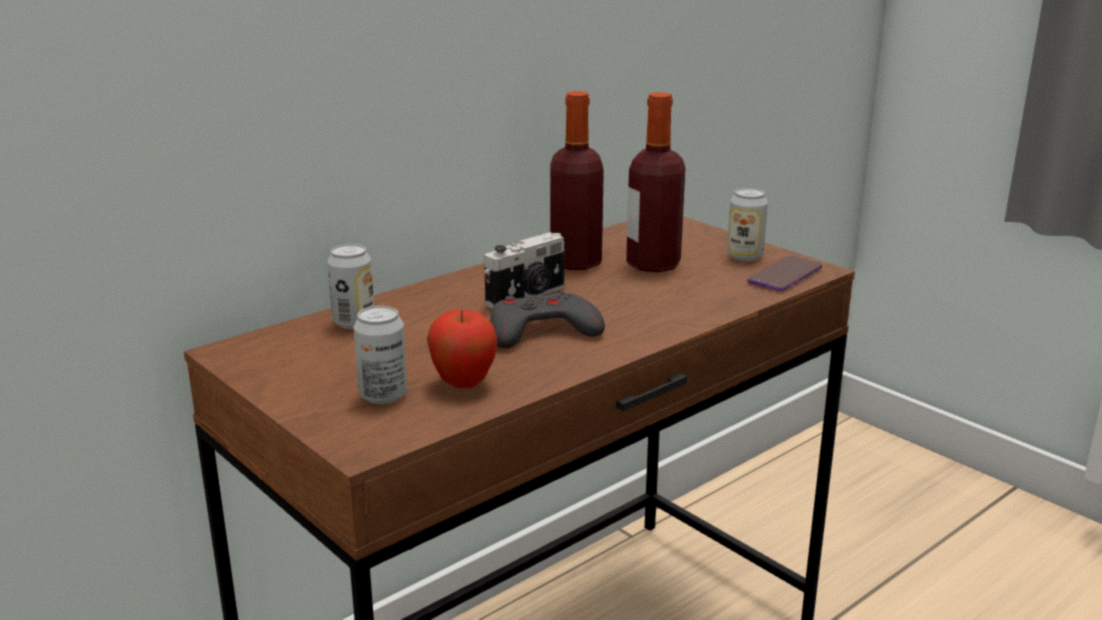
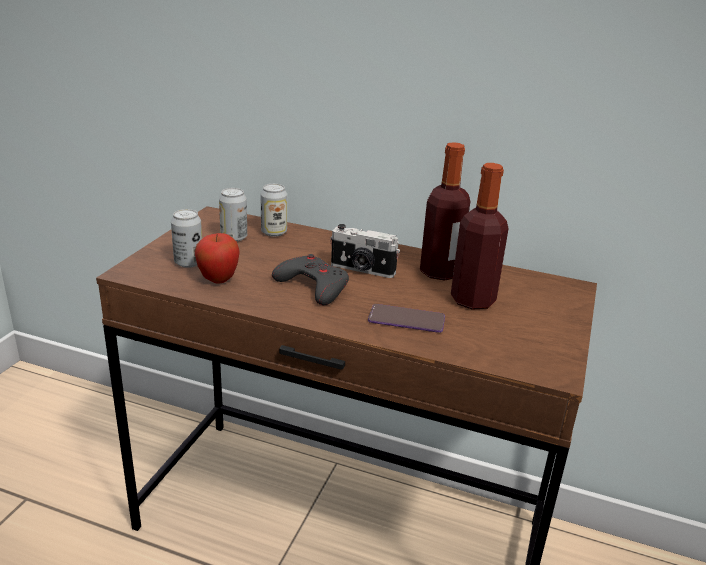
camera: 60 degrees right, 5 degrees up
(744, 256) = (541, 335): can -> can (234, 237)
(785, 275) = (522, 360): phone -> phone (406, 319)

